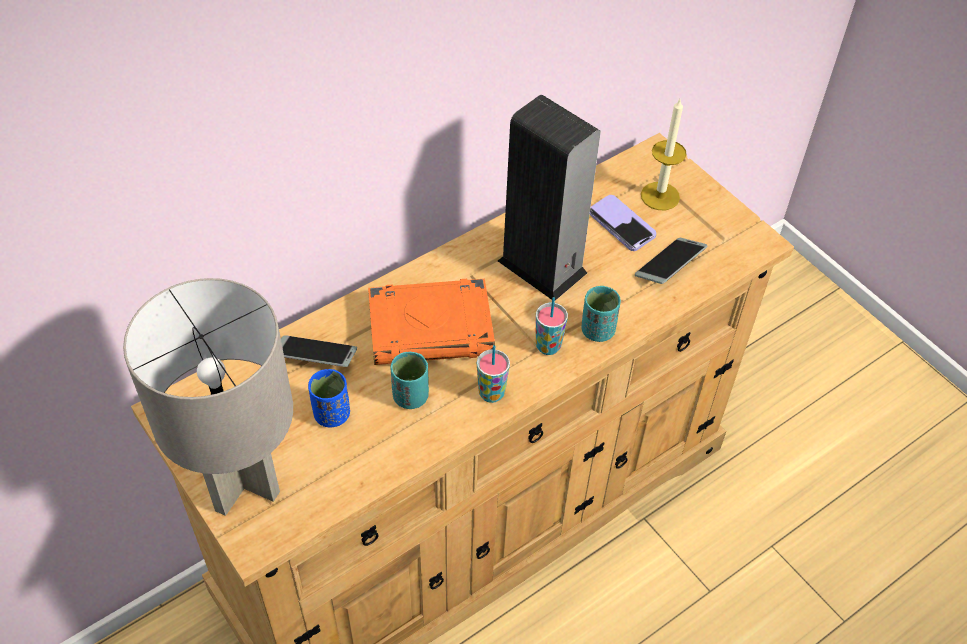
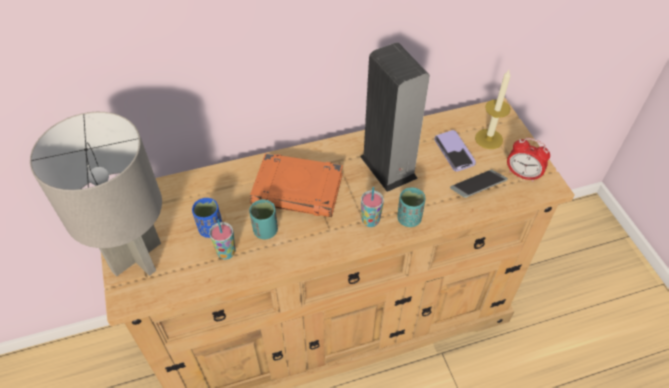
camera: 20 degrees right, 0 degrees up
(315, 356) = (217, 189): phone -> none
(491, 393) = (319, 242): cup -> cup (226, 252)
(720, 235) = (522, 174): none -> alarm clock

